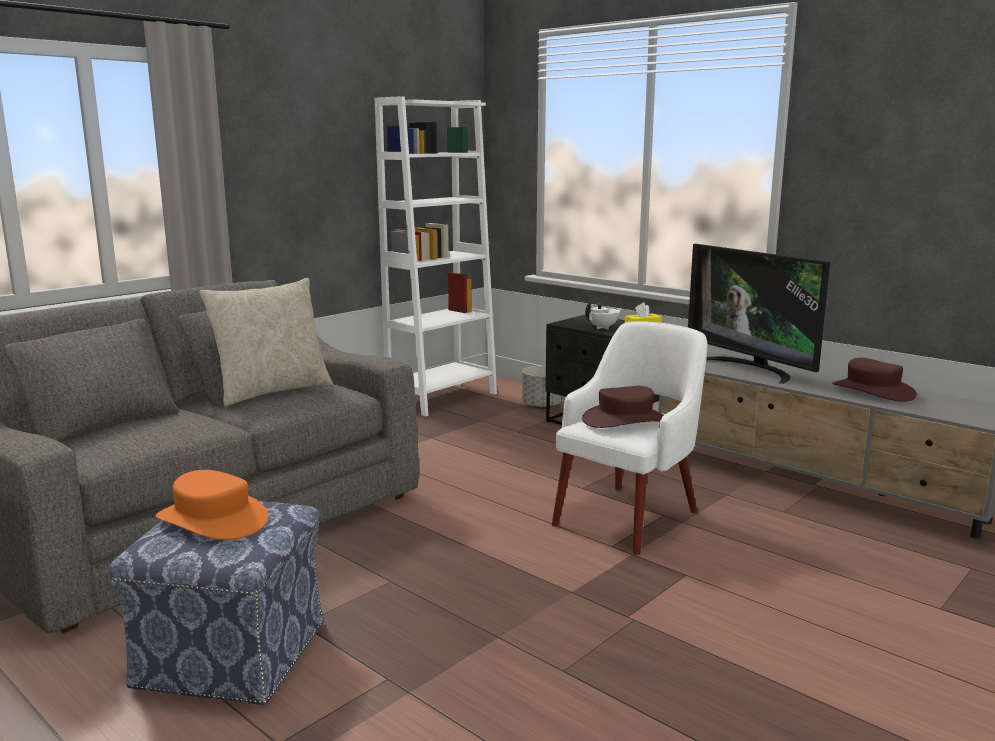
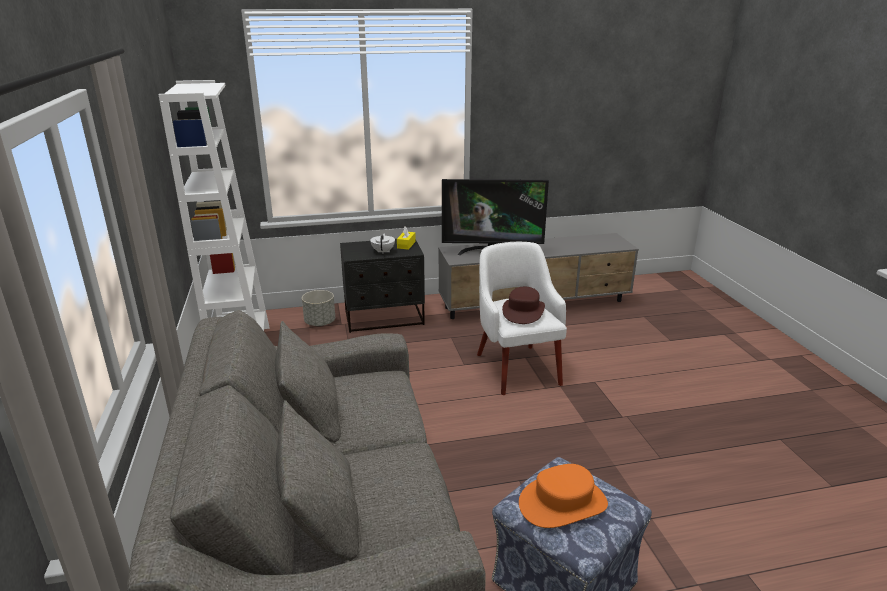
camera: 55 degrees left, 10 degrees up
(272, 391) = (345, 405): beige pillow -> none
(872, 391) = (560, 244): brown hat -> none

